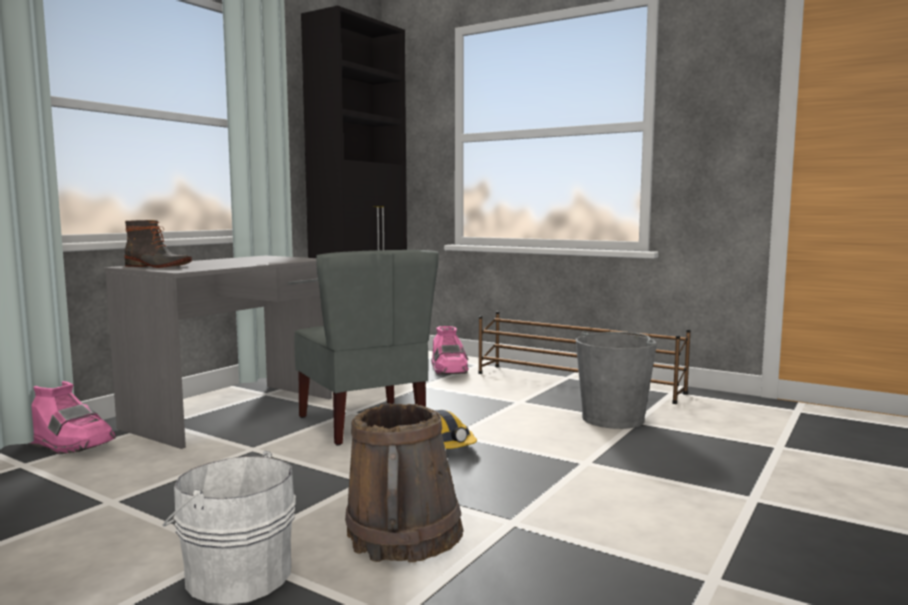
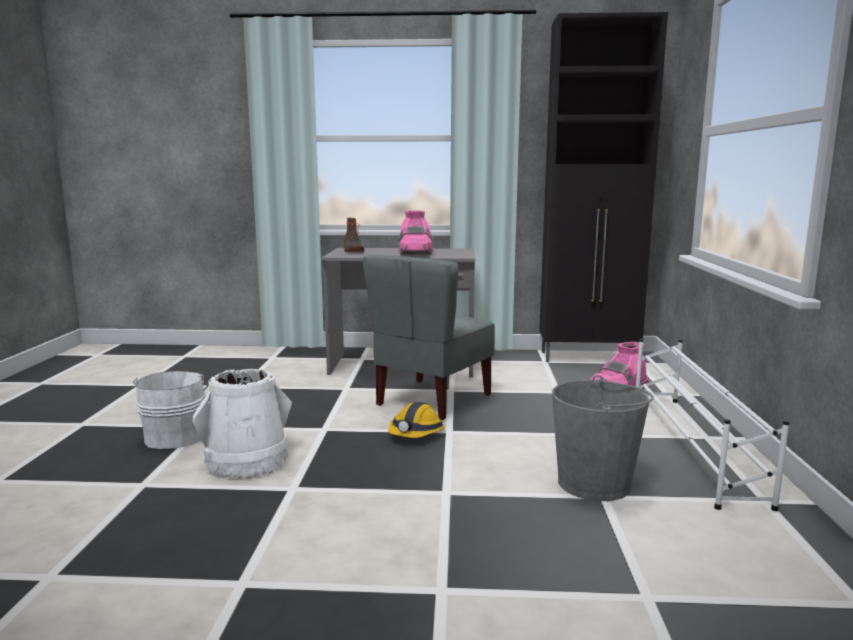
camera: 60 degrees right, 5 degrees up
(71, 445) = (307, 355): pink boot -> pink boot (415, 253)
(404, 535) = (247, 461): brown bucket -> white bucket
(577, 383) = (692, 445): brown shoe rack -> white shoe rack

